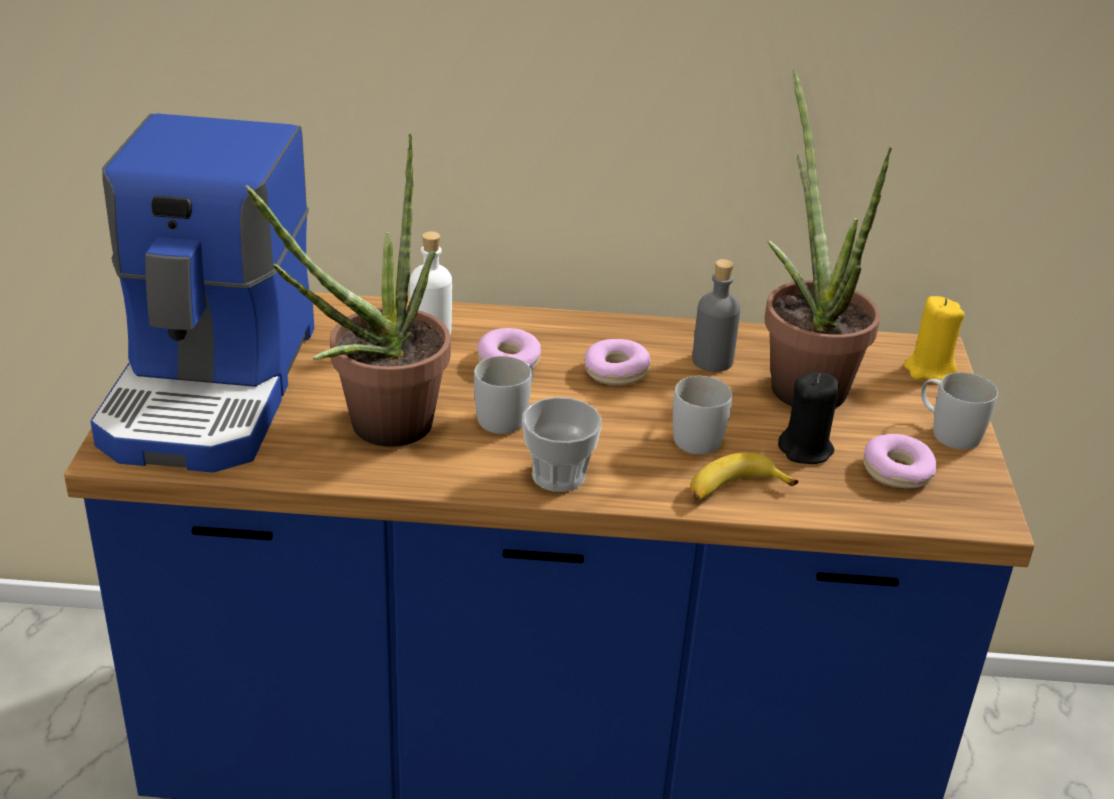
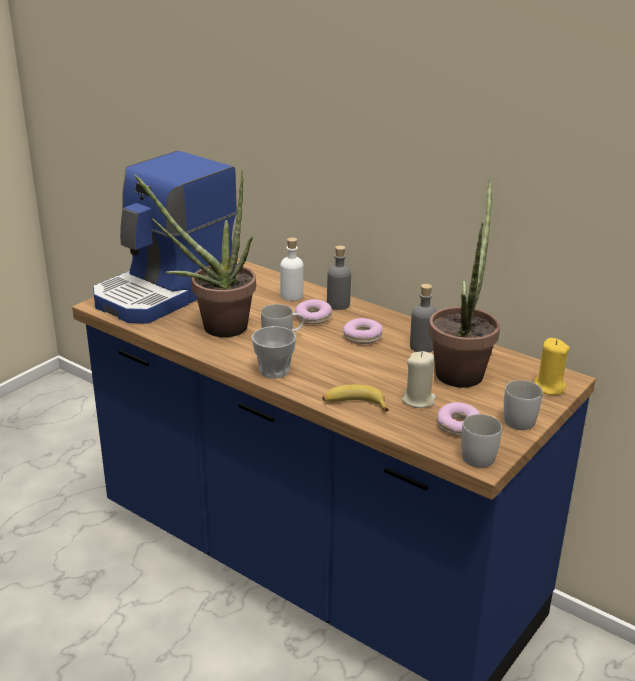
camera: 35 degrees right, 5 degrees down
(518, 326) = (338, 304): none -> grey bottle
(696, 434) = (367, 375): white mug -> white mug (481, 454)
(806, 450) = (418, 400): black candle -> beige candle

